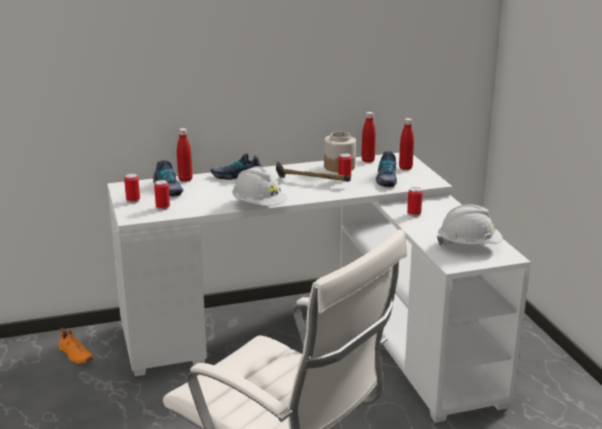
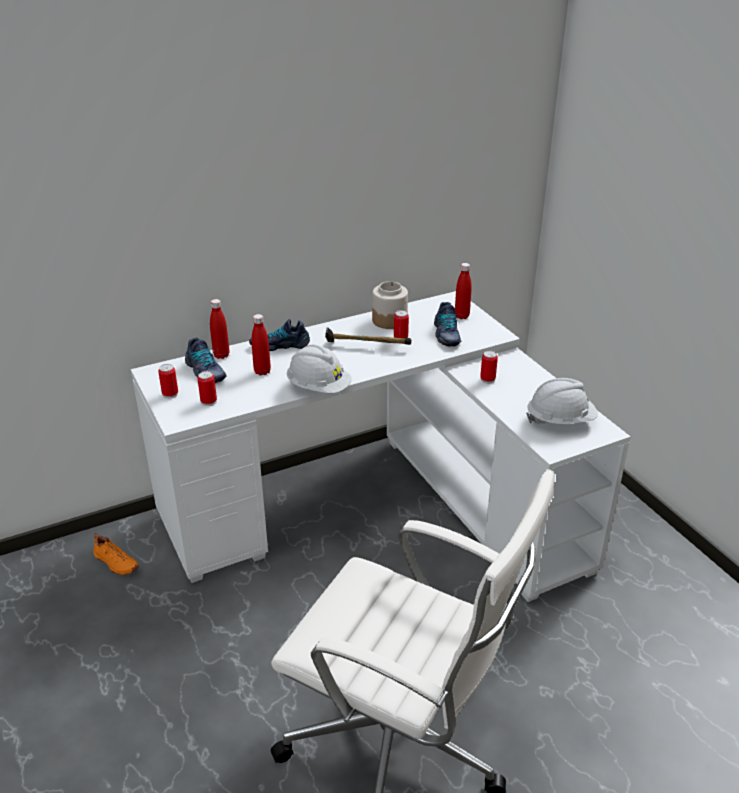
camera: 10 degrees left, 10 degrees up
(368, 160) = (417, 308): red bottle -> red bottle (262, 371)

